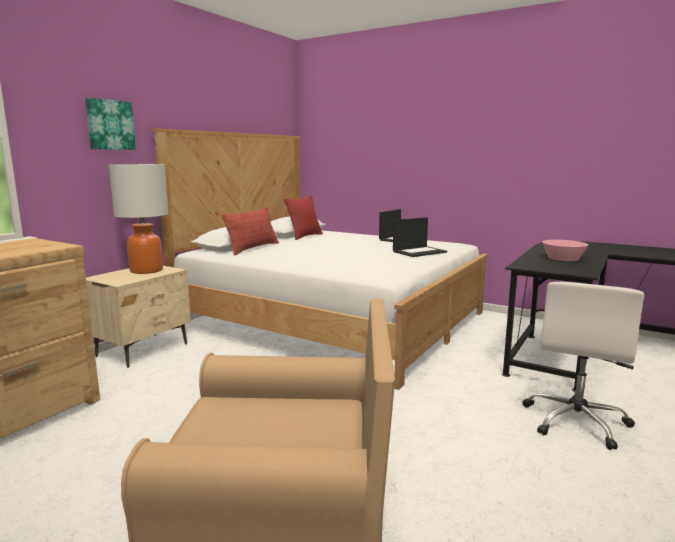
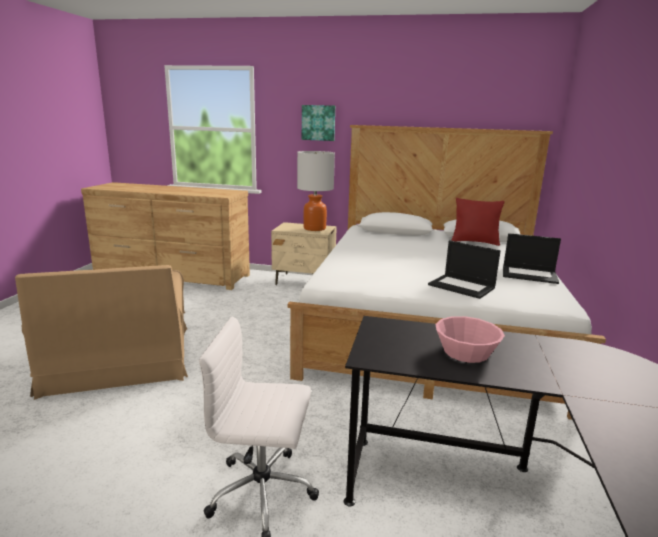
camera: 70 degrees right, 5 degrees up
(253, 248) = (391, 235): pillow -> none

